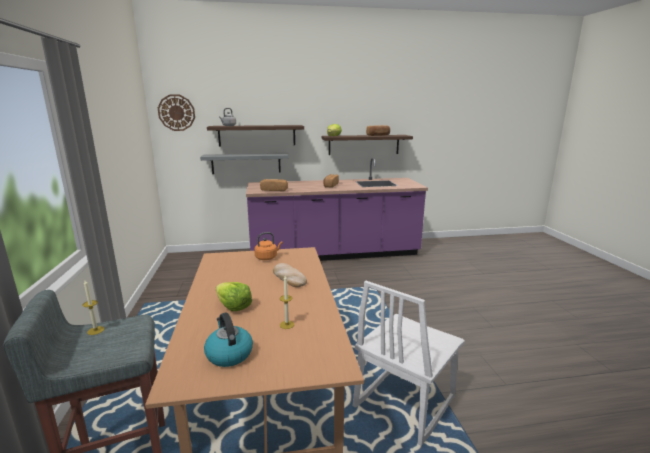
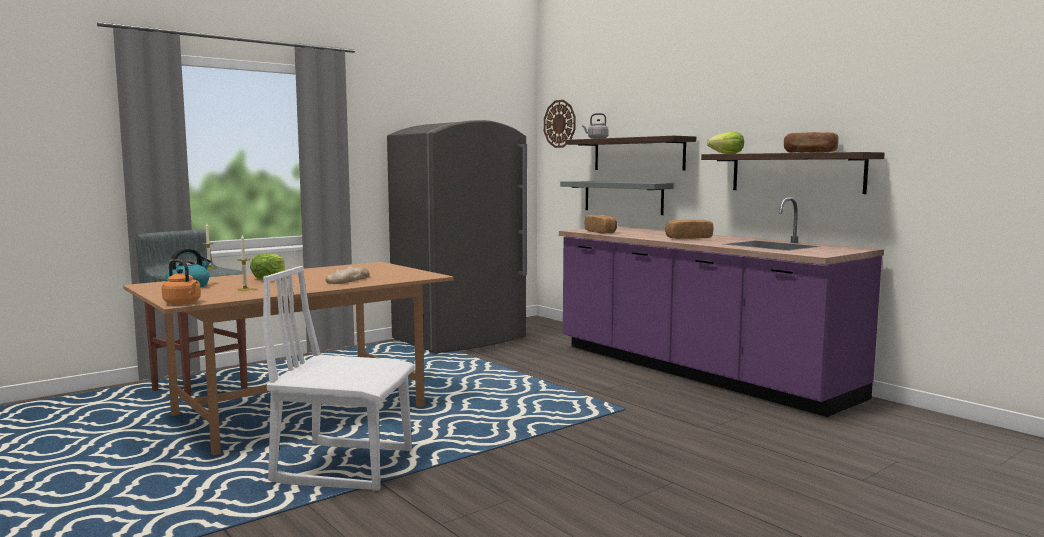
camera: 60 degrees right, 10 degrees down
(180, 290) = (460, 339): none -> grey fridge
(267, 257) = (394, 271): orange kettle -> orange kettle (183, 303)

